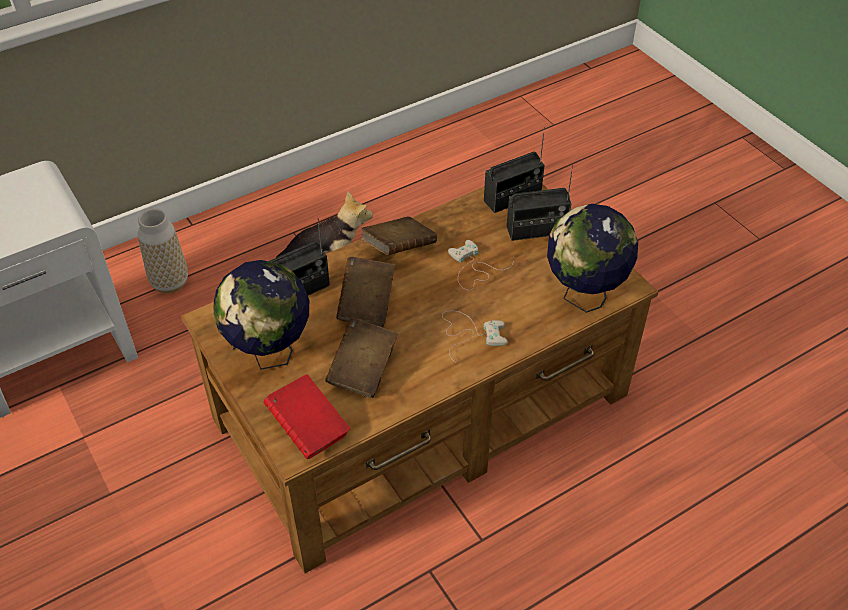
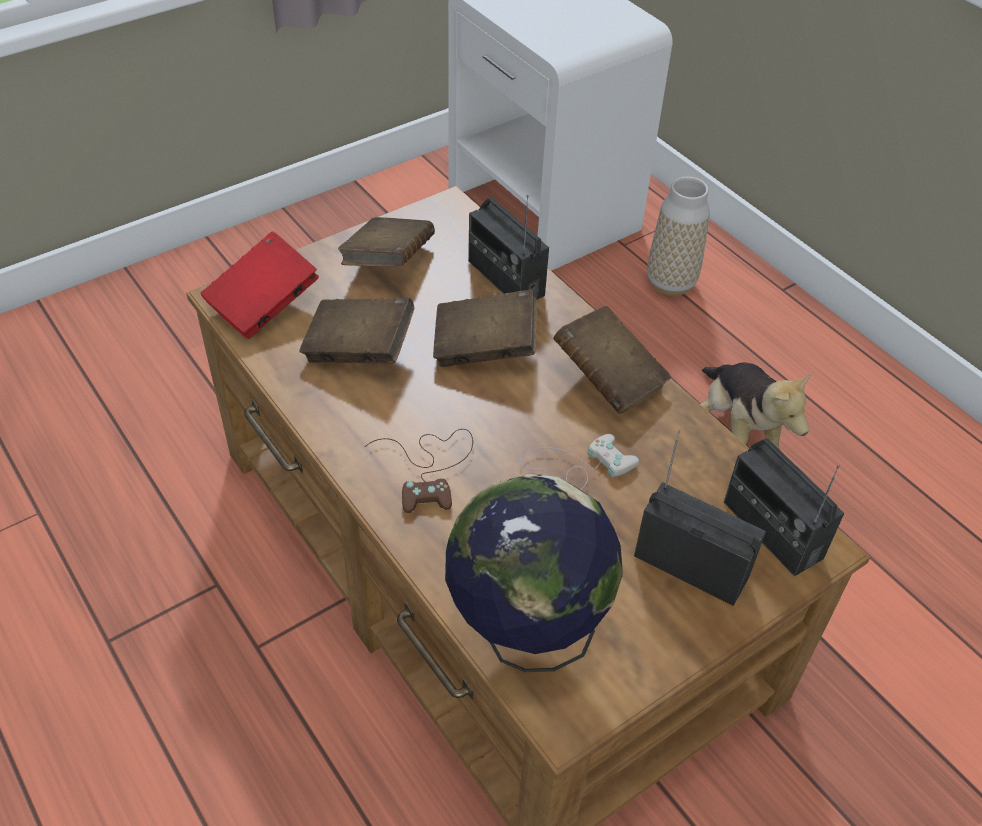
camera: 85 degrees right, 0 degrees up
(270, 354) = (388, 262): globe -> brown book
(470, 333) = (430, 467): white game controller -> brown game controller
(536, 230) = (691, 566): radio -> radio turned 135 degrees clockwise

